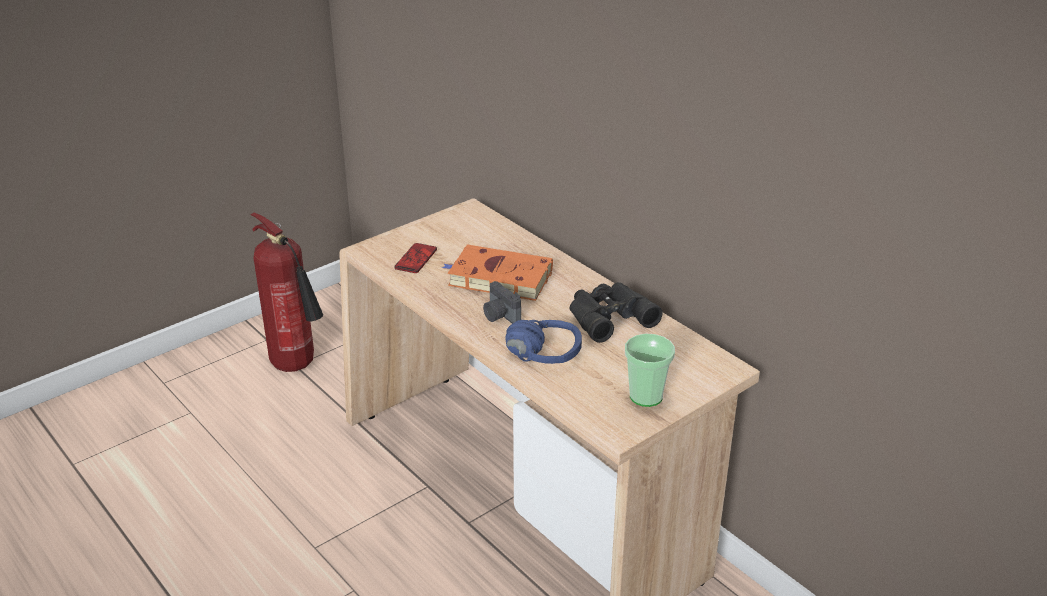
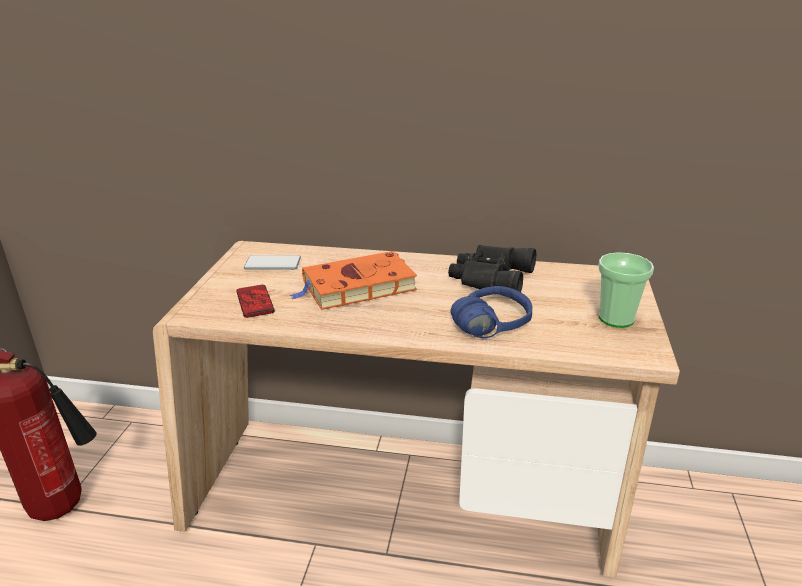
camera: 40 degrees left, 5 degrees down
(468, 231) = (272, 264): none -> phone
(500, 316) = (406, 313): camera -> none

